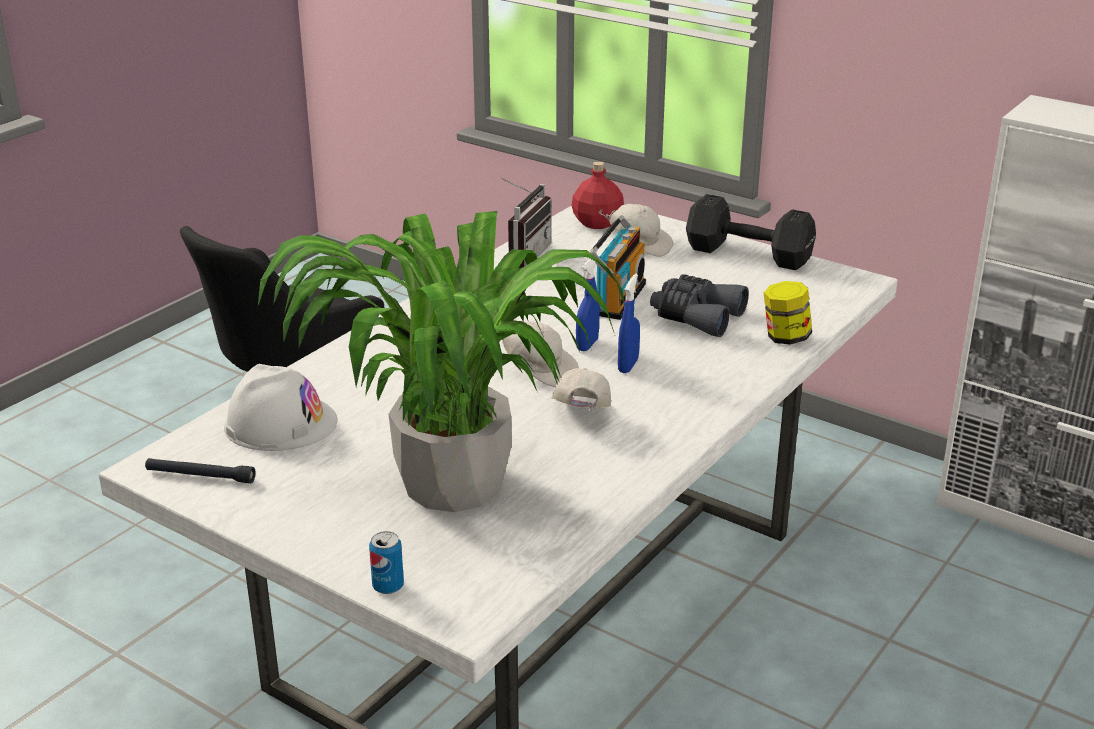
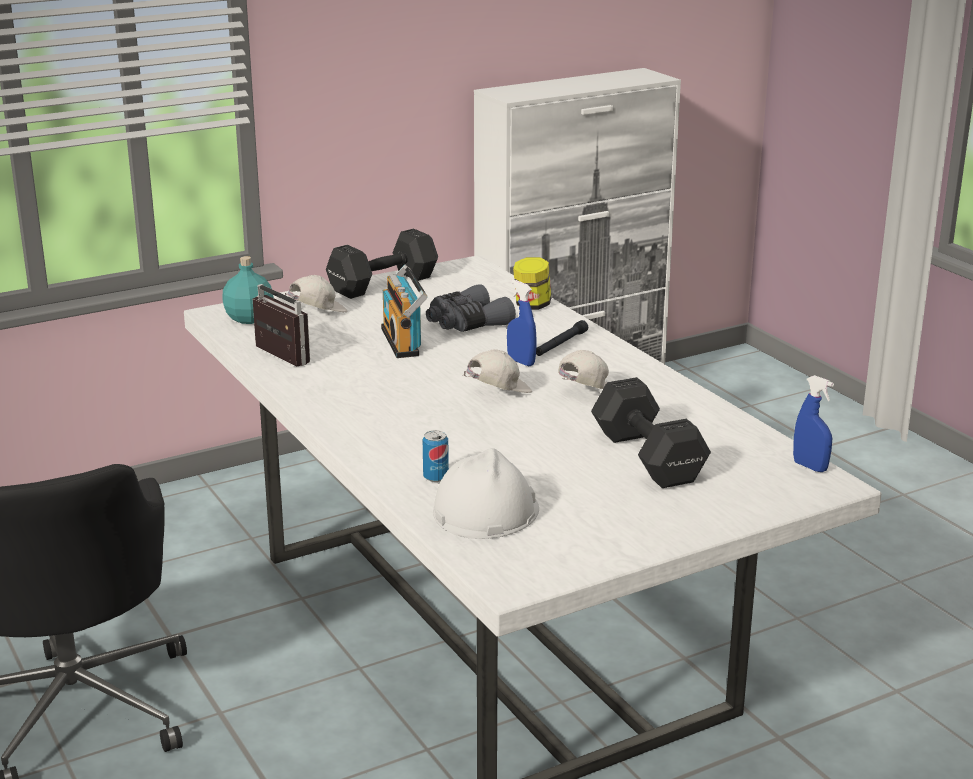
camera: 65 degrees left, 5 degrees down
(200, 476) = (549, 560): black flashlight -> black flashlight (560, 344)
(388, 586) = (775, 505): can -> can (435, 477)
(456, 483) = (647, 456): potted plant -> black dumbbell
(580, 416) = (584, 393): white cap -> white cap turned 105 degrees clockwise
(587, 345) = (472, 368): blue spray bottle -> blue spray bottle (810, 467)
(596, 223) = (249, 319): red bottle -> turquoise bottle
(617, 299) = (404, 341): radio -> radio turned 150 degrees counterclockwise

